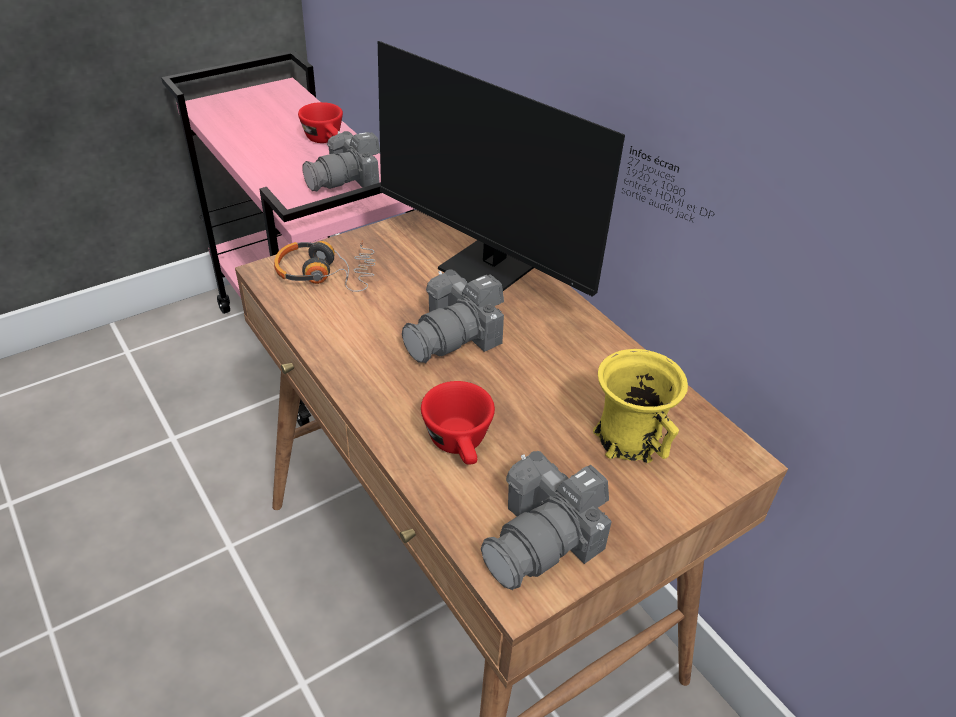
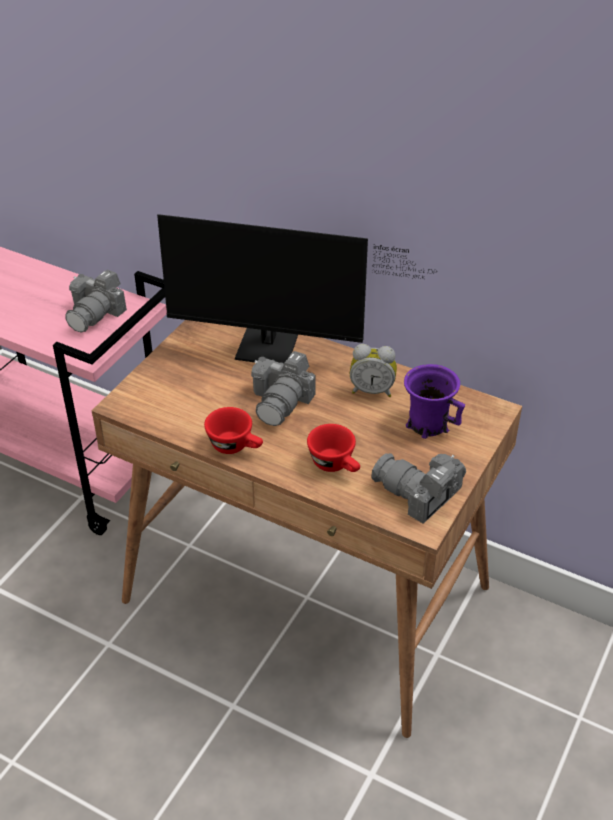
camera: 25 degrees left, 0 degrees up
(326, 140) = (50, 285): red cup -> red cup (236, 446)
(326, 273) = (161, 391): headphones -> none
(544, 539) = (418, 495): camera -> camera turned 105 degrees clockwise
(580, 365) = (372, 390): none -> alarm clock
(628, 439) = (428, 423): yellow mug -> purple mug

